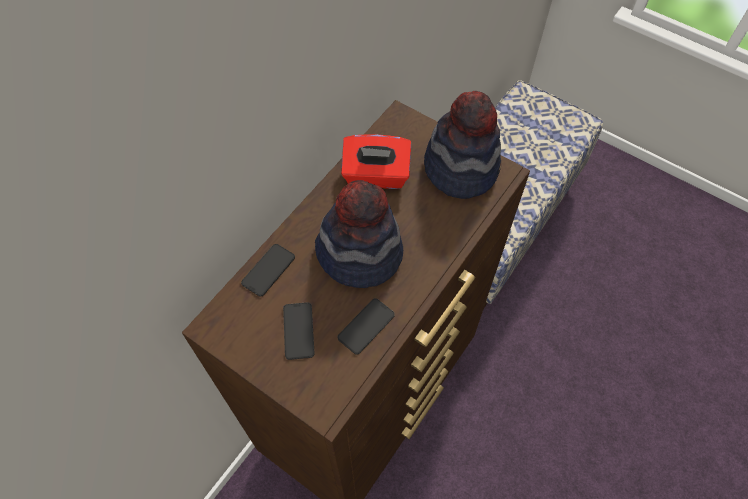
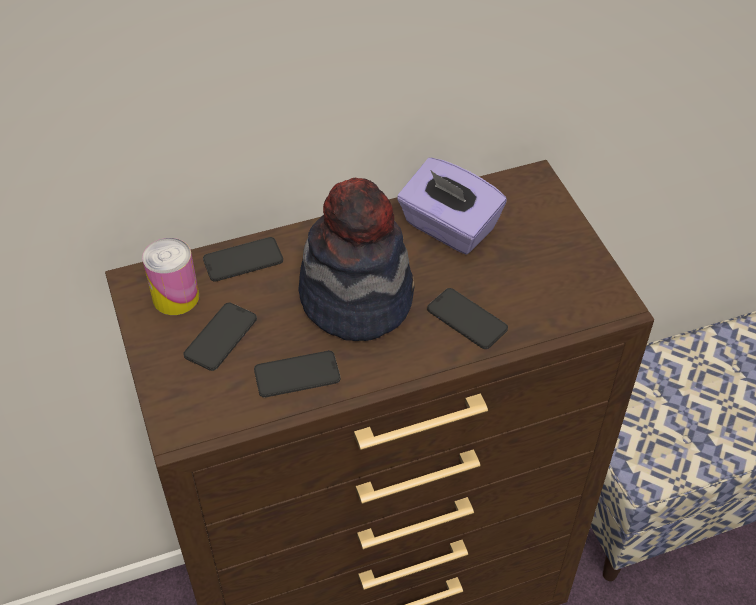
camera: 35 degrees right, 10 degrees down
(246, 321) = (176, 297): none -> can
(376, 176) = (448, 228): red tissue box -> purple tissue box
(433, 229) = (467, 319): none -> phone
(461, 168) = (562, 271): hat -> none

